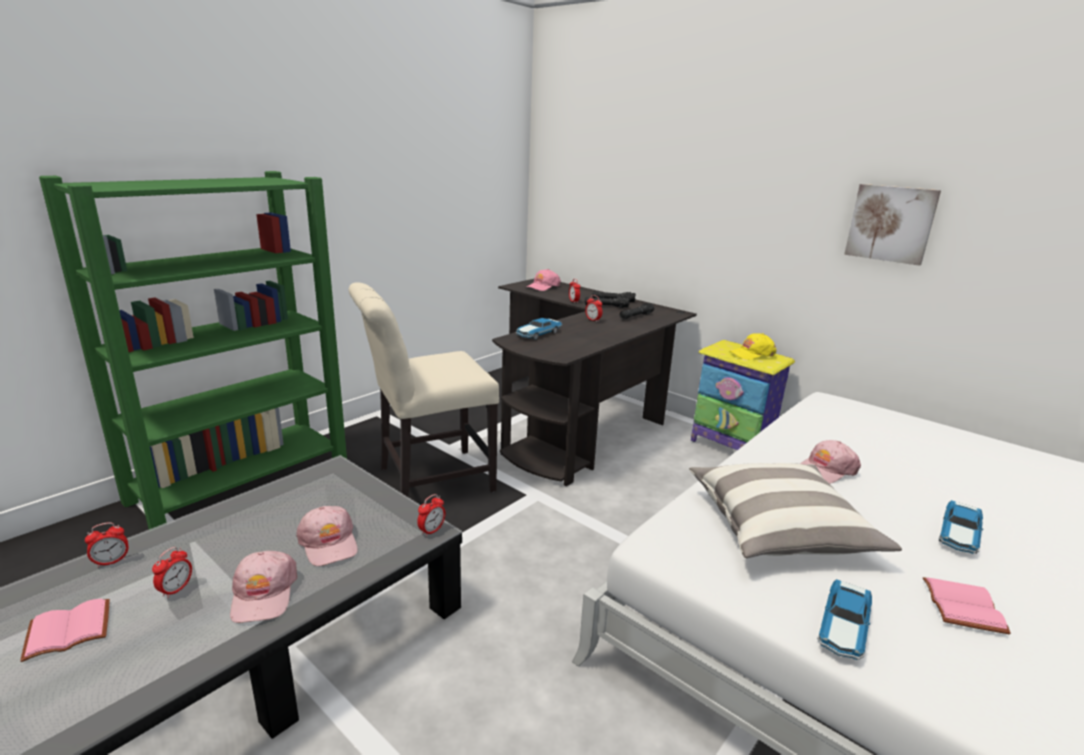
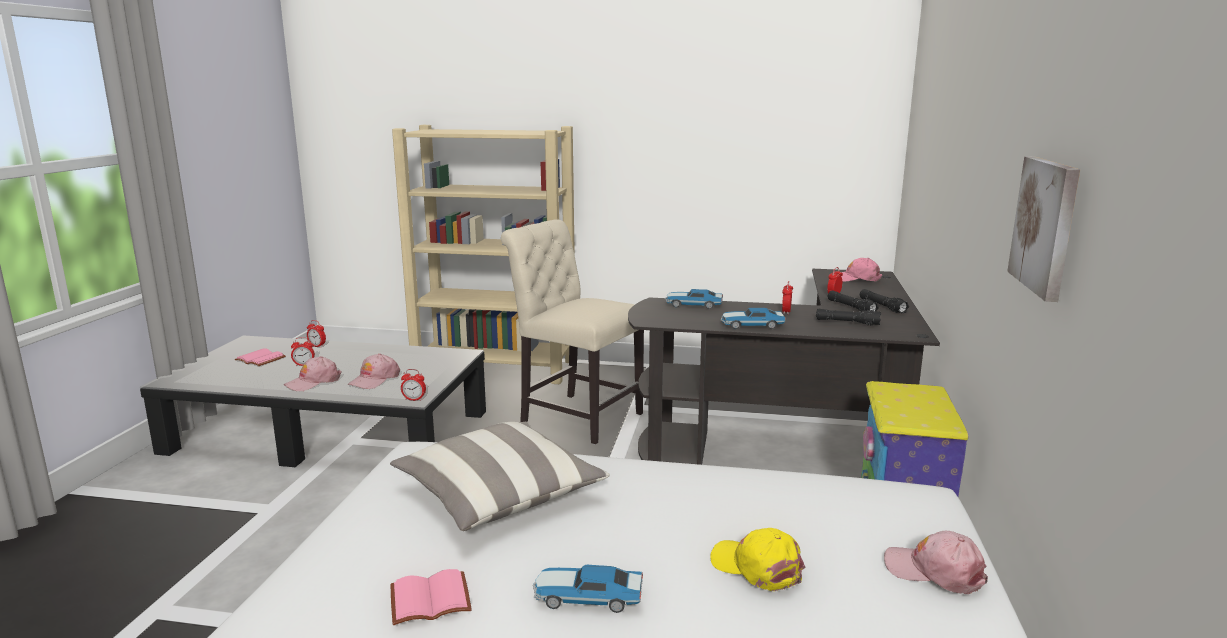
camera: 60 degrees right, 5 degrees down
(242, 482) = (496, 367): green bookcase -> beige bookcase
(752, 354) = (919, 407): yellow cap -> yellow cap (757, 567)
(826, 470) = (664, 507): pink cap -> pink cap (935, 571)
(843, 628) = (355, 539): toy car -> toy car (751, 325)

